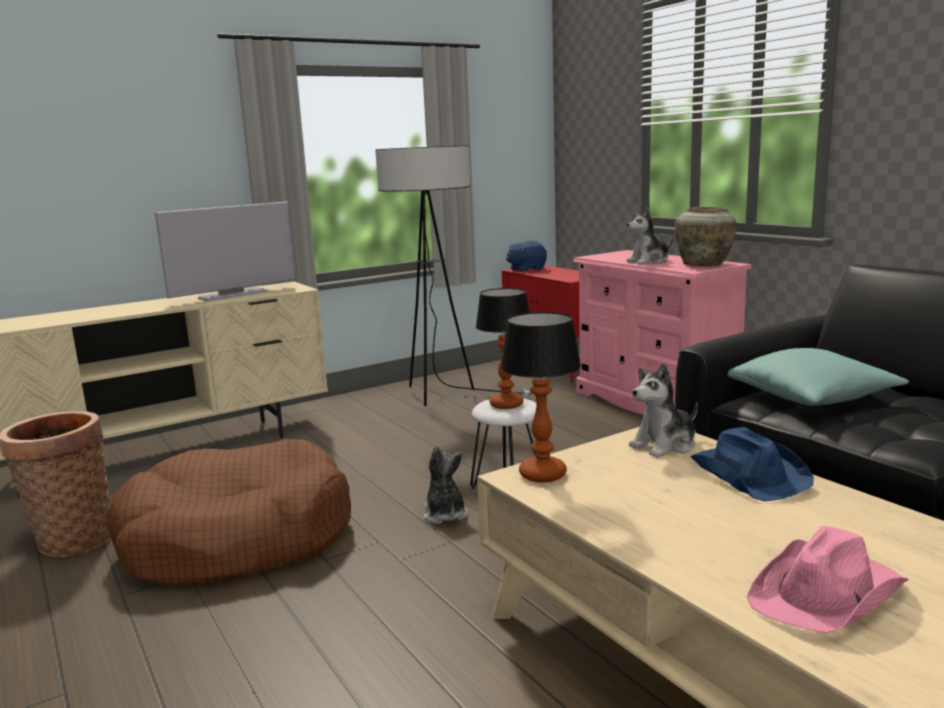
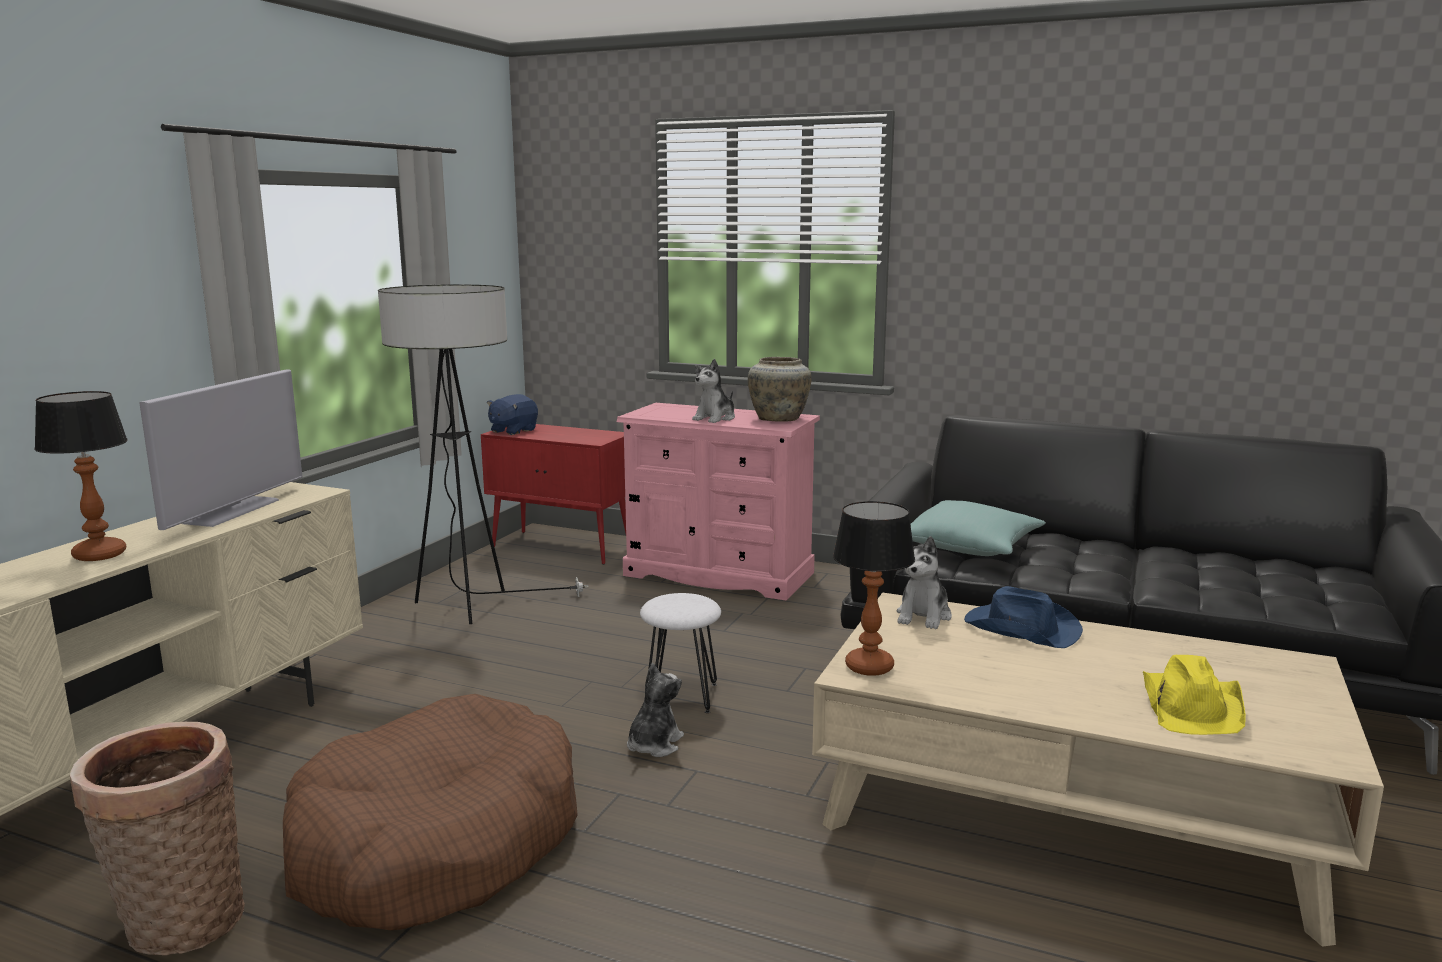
camera: 35 degrees left, 0 degrees up
(445, 514) = (653, 745): plush toy -> plush toy turned 75 degrees clockwise
(505, 404) = (681, 603): table lamp -> table lamp (98, 555)
(828, 593) = (1192, 707): pink hat -> yellow hat

